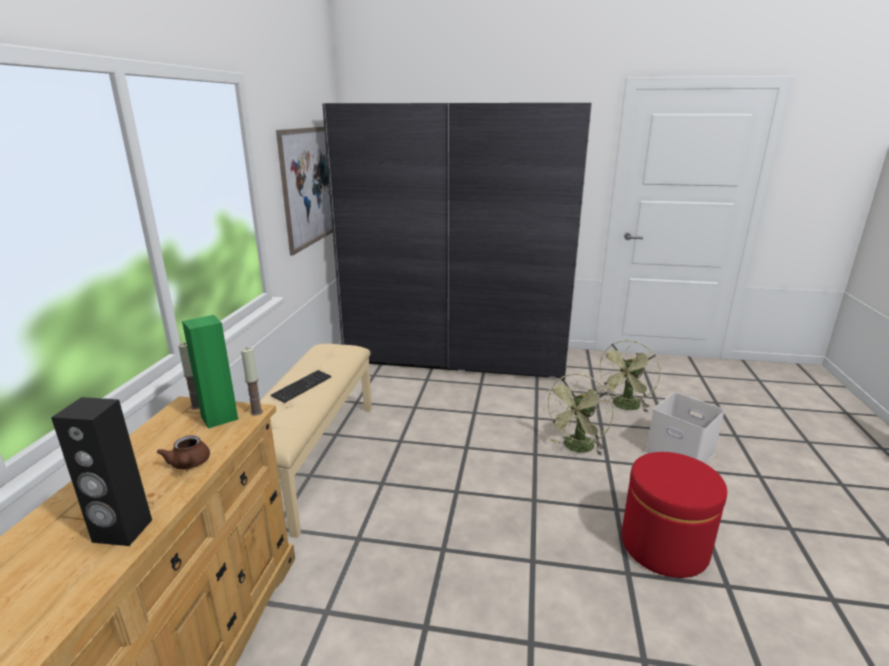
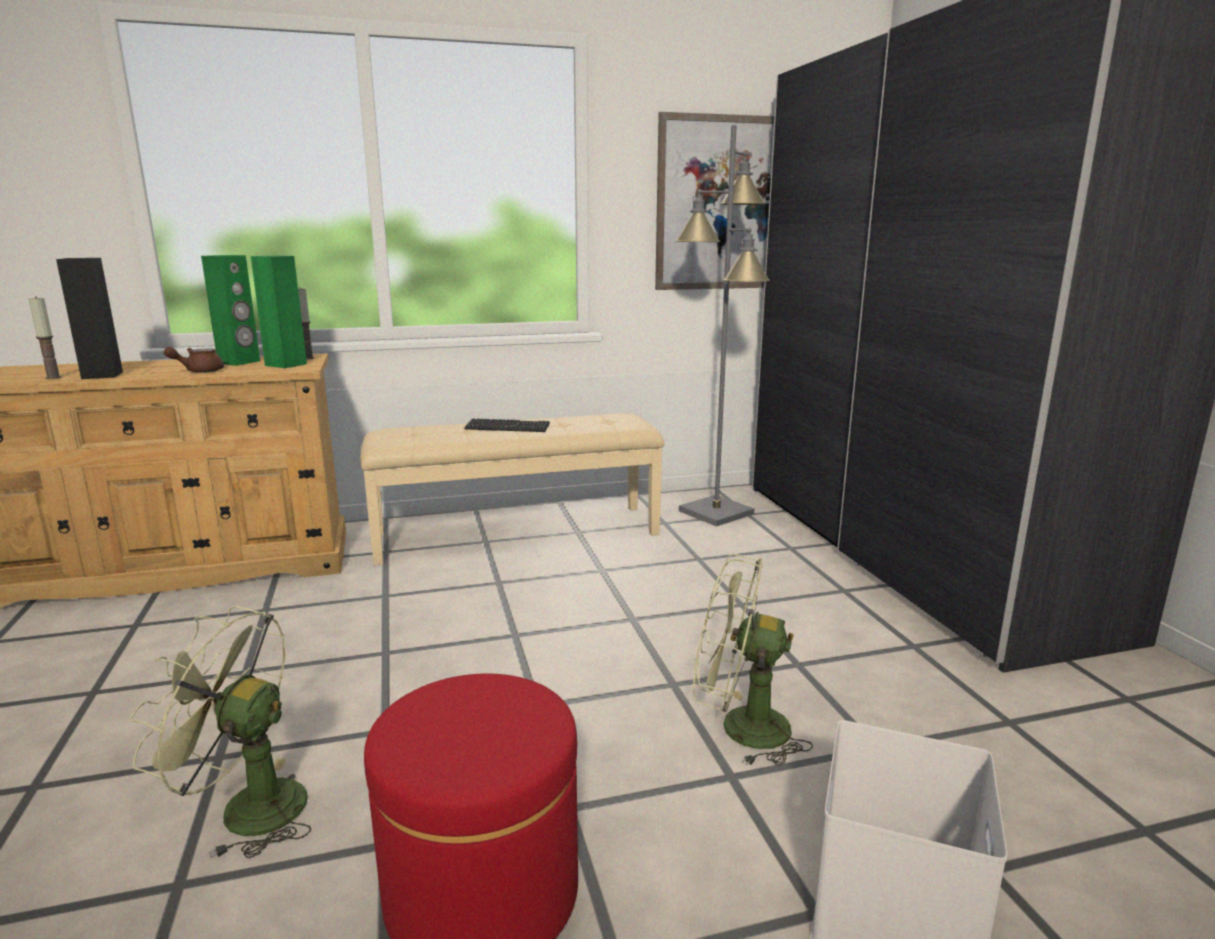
camera: 65 degrees right, 5 degrees down
(164, 441) = (239, 362): none -> green speaker
(256, 412) = (300, 369): candle -> candle (53, 378)
(361, 382) = (717, 512): none -> grey floor lamp
(625, 407) = (1008, 778): green fan -> green fan (246, 808)

